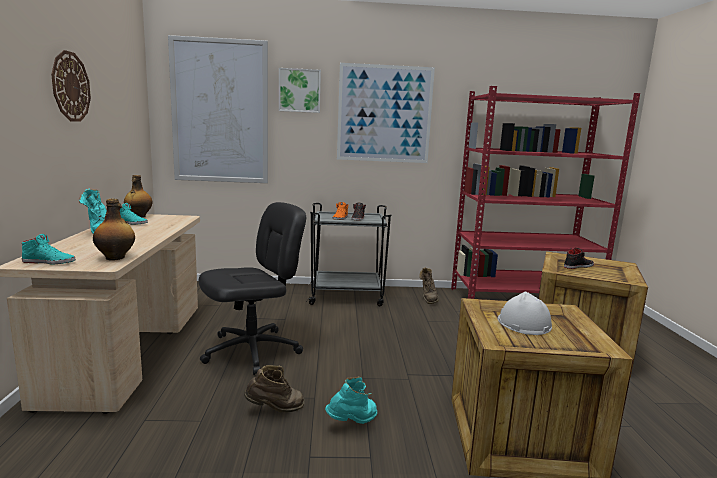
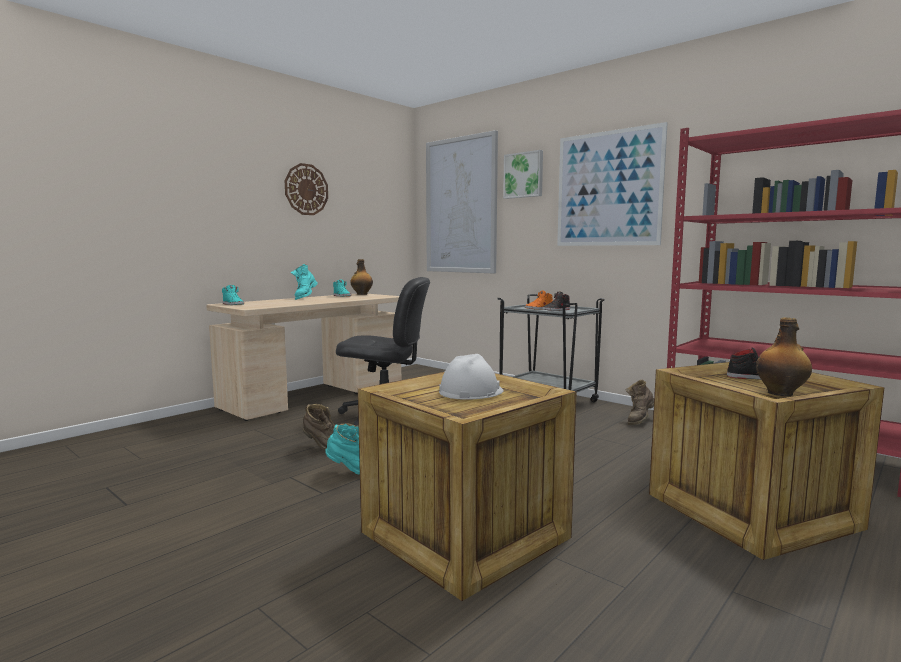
camera: 45 degrees right, 5 degrees down
(116, 257) = (267, 306): bottle -> bottle (781, 393)

